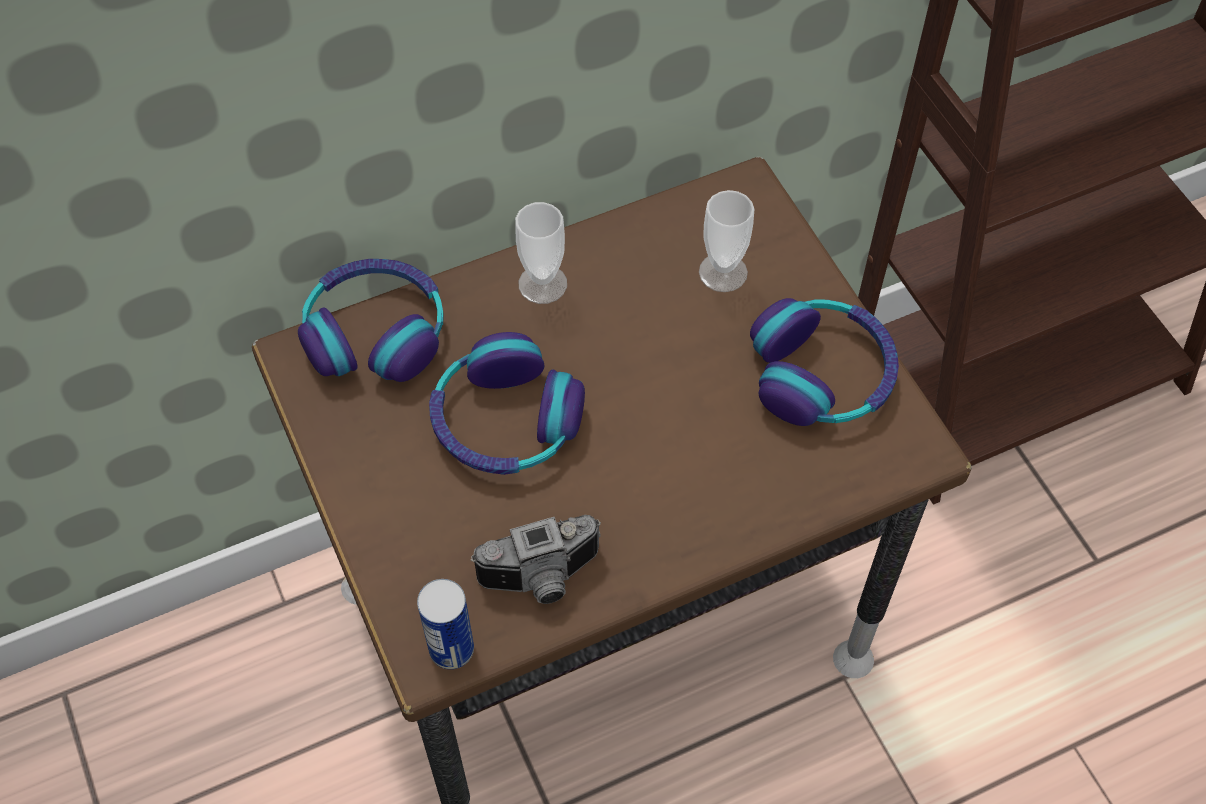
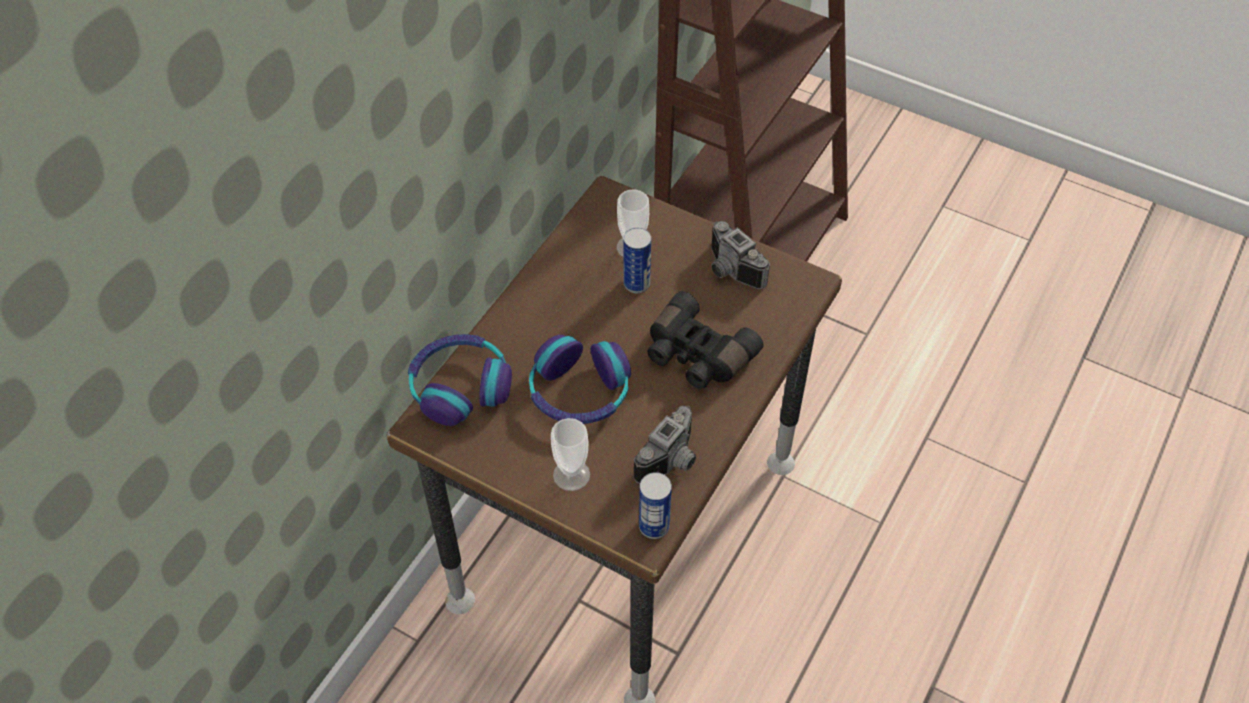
camera: 35 degrees left, 5 degrees down
(542, 284) = (536, 307): cup -> cup (571, 475)
(686, 460) = (696, 355): none -> black binoculars
(688, 323) = (636, 284): none -> can
(822, 374) = (730, 271): headphones -> camera

